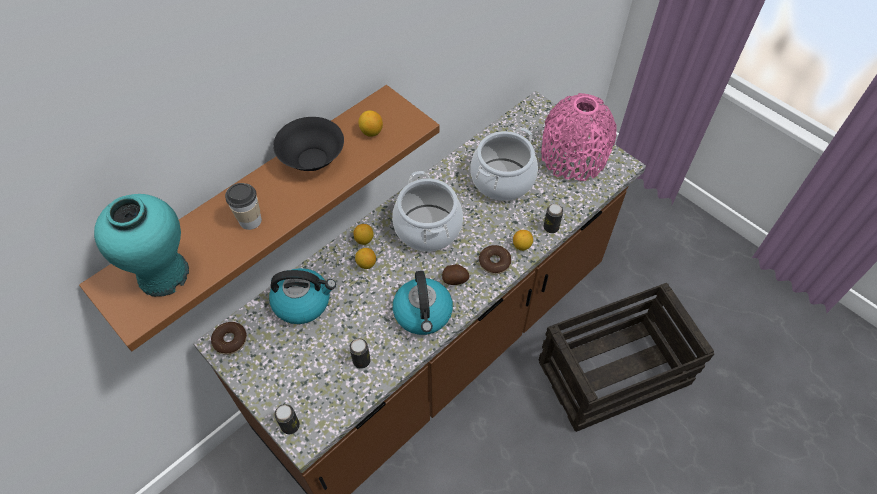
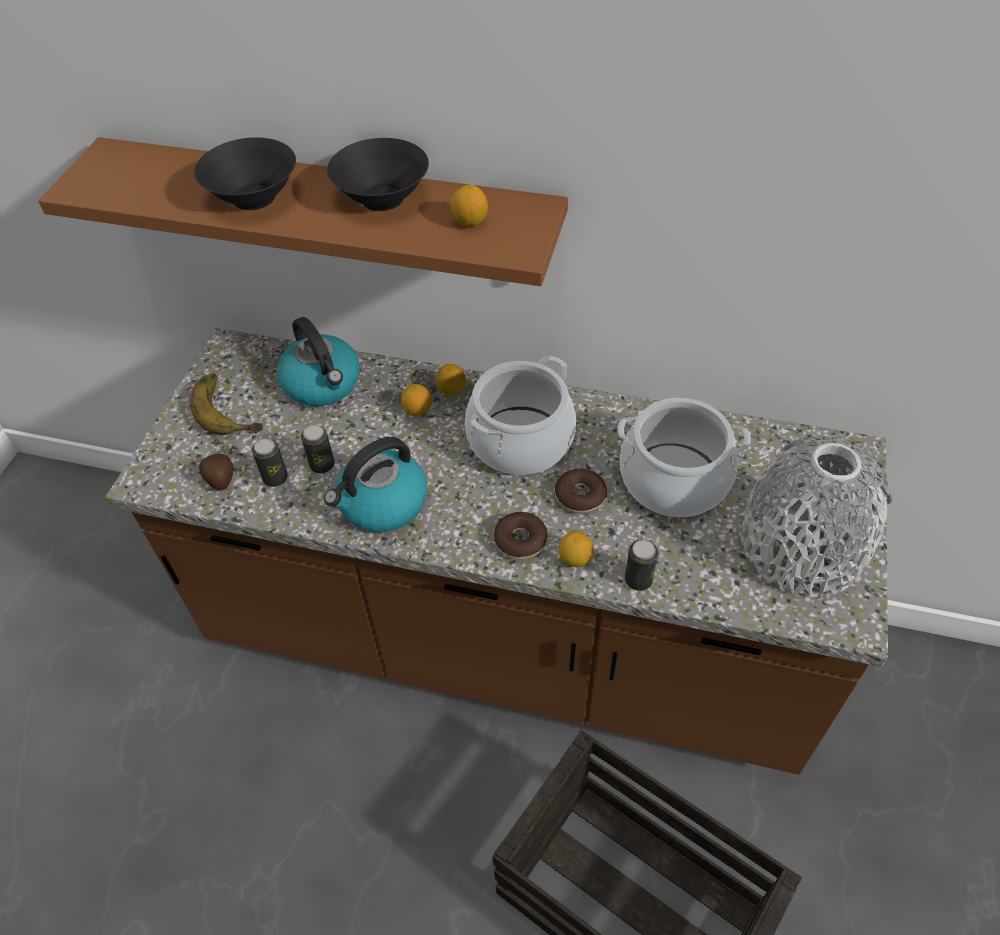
camera: 60 degrees right, 5 degrees down
(164, 274) = (140, 178): turquoise vase -> none
(230, 340) = (234, 353): donut -> donut (580, 496)
(250, 220) = (253, 198): cup -> black bowl
(280, 362) = (231, 407): none -> banana
(290, 425) = (155, 459): can -> can (322, 465)
(455, 280) = (459, 511): potato -> potato (220, 480)
(573, 157) = (801, 546): pink vase -> grey vase

